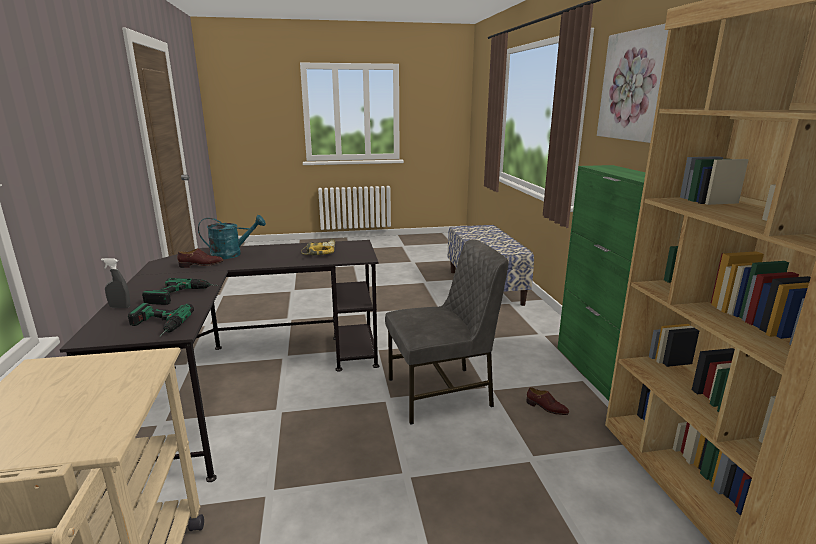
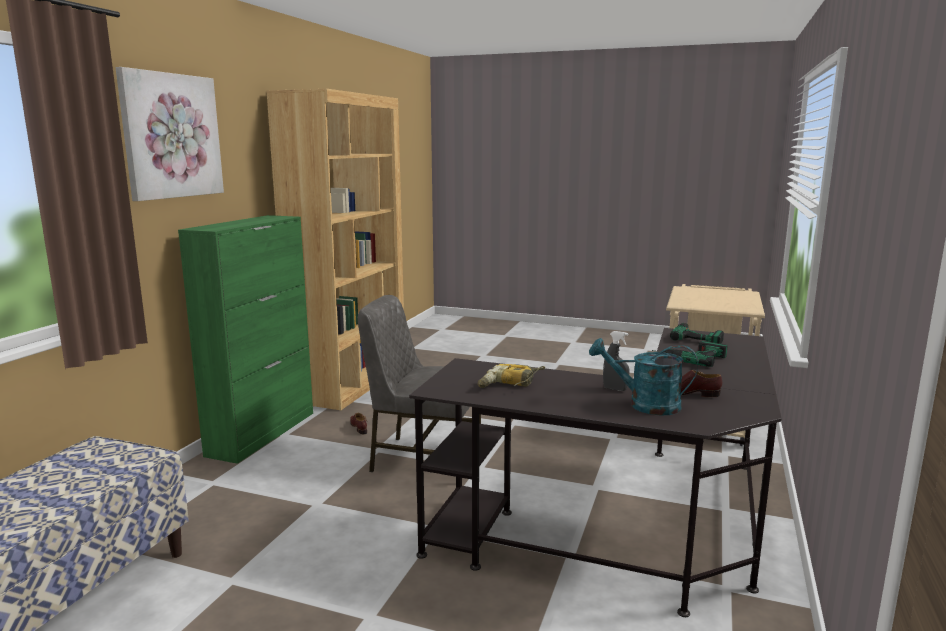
camera: 150 degrees left, 5 degrees down
(120, 307) = (748, 356): grey spray bottle -> grey spray bottle (615, 389)

